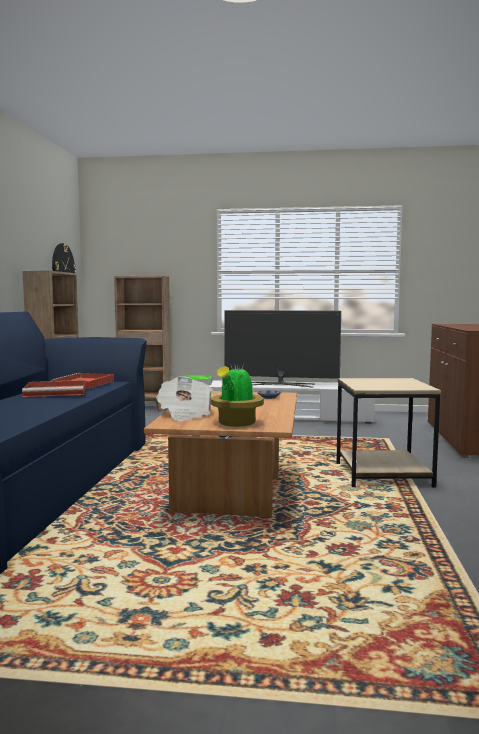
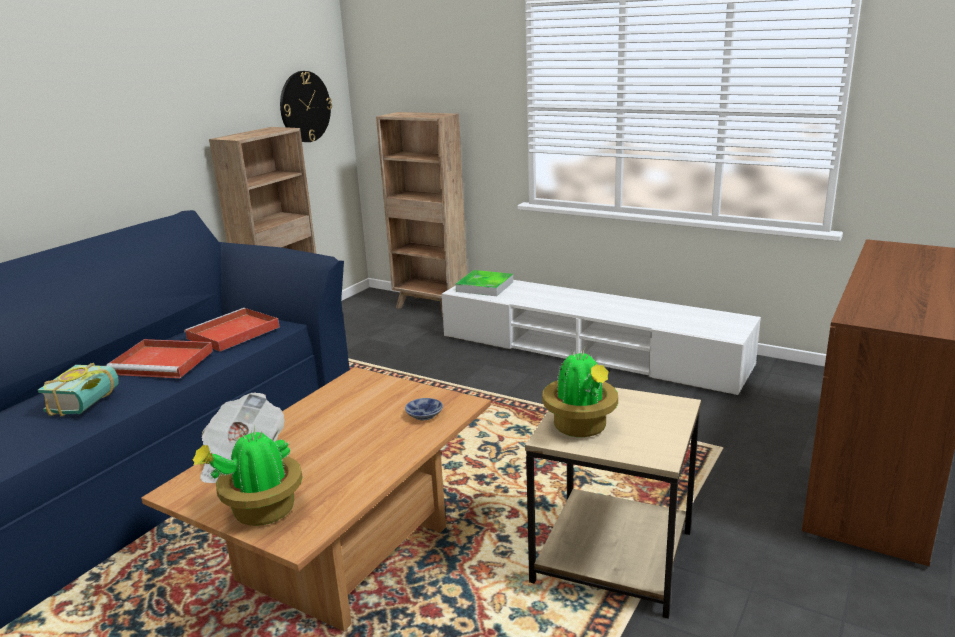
camera: 25 degrees right, 15 degrees up
(33, 404) = (90, 403): none -> book
(281, 384) = (602, 307): television -> none
(372, 385) = (581, 427): none -> potted plant

